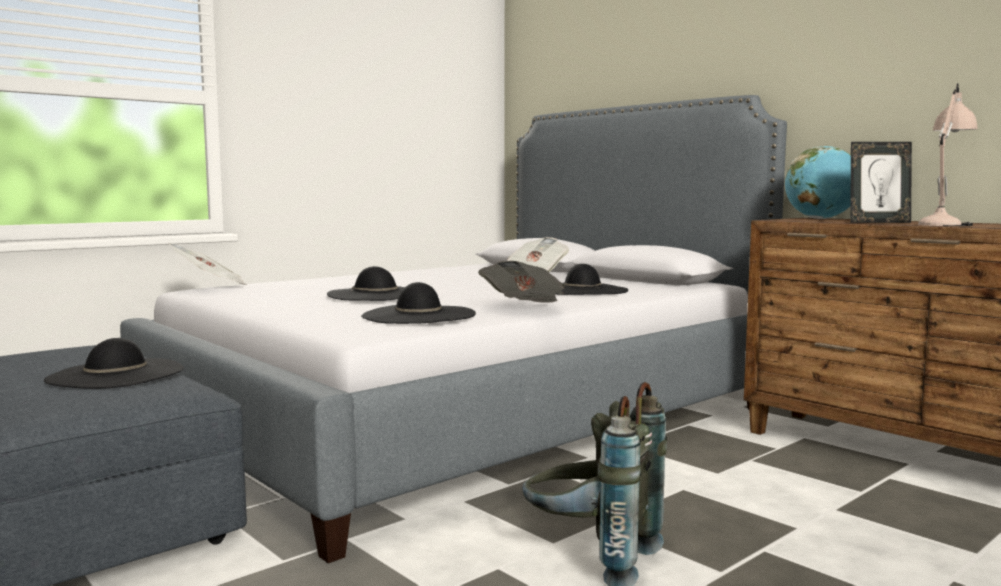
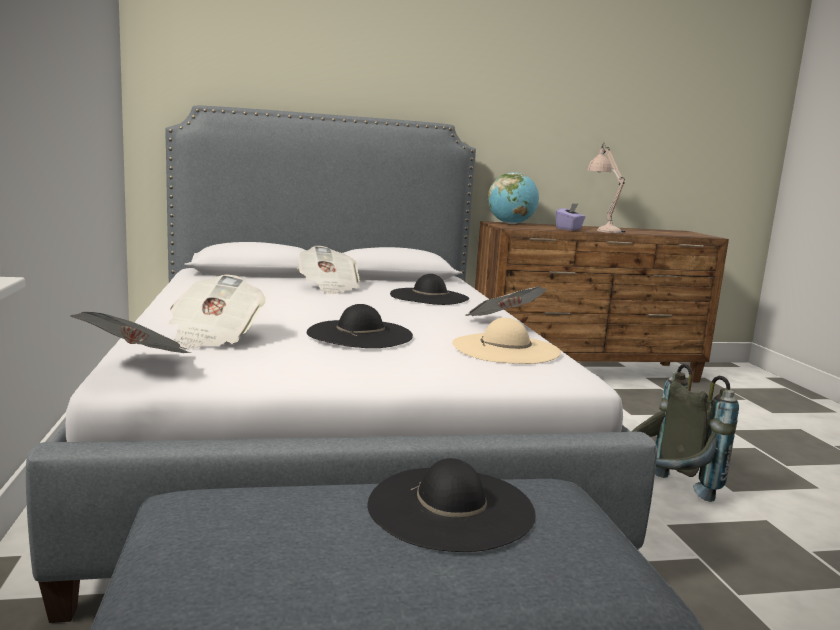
camera: 60 degrees left, 5 degrees up
(294, 282) = (213, 337): none -> newspaper
(419, 315) = (505, 348): black hat -> beige hat
(878, 222) = (569, 229): picture frame -> purple tissue box

